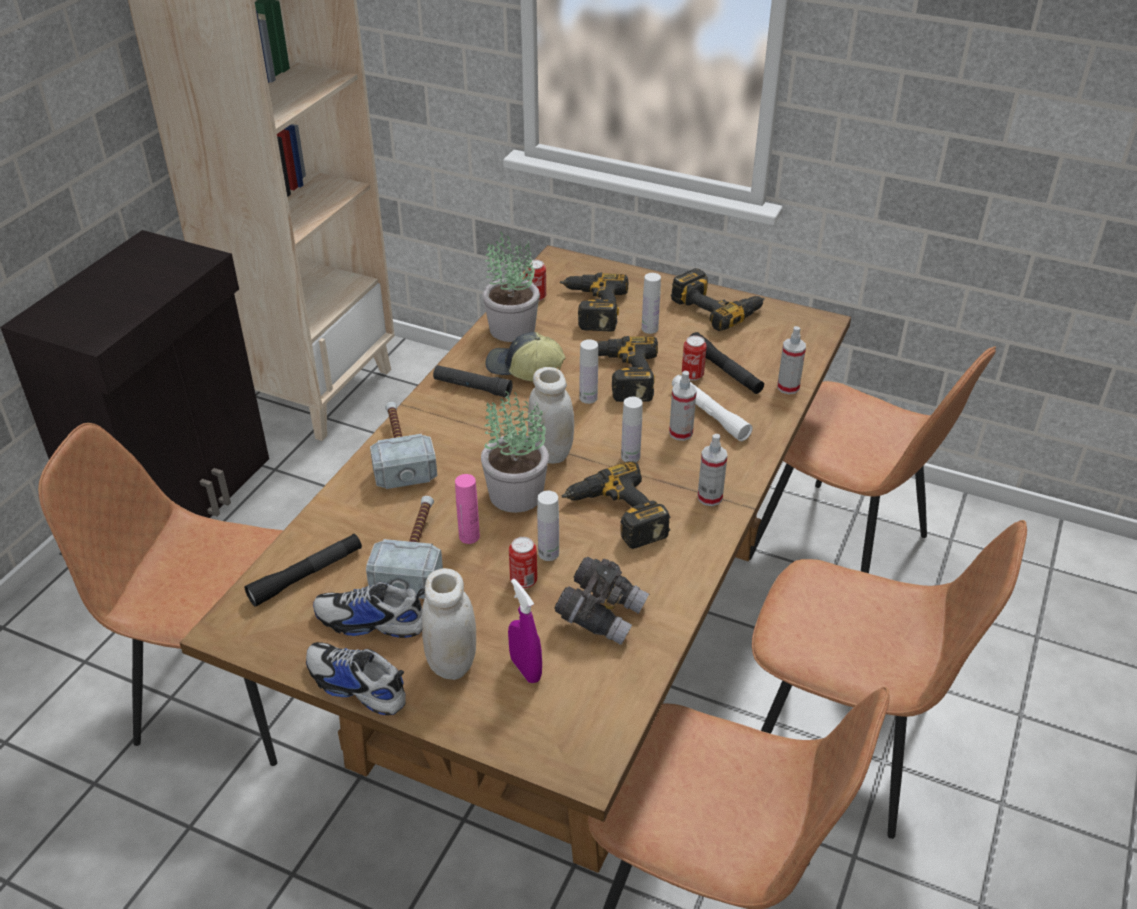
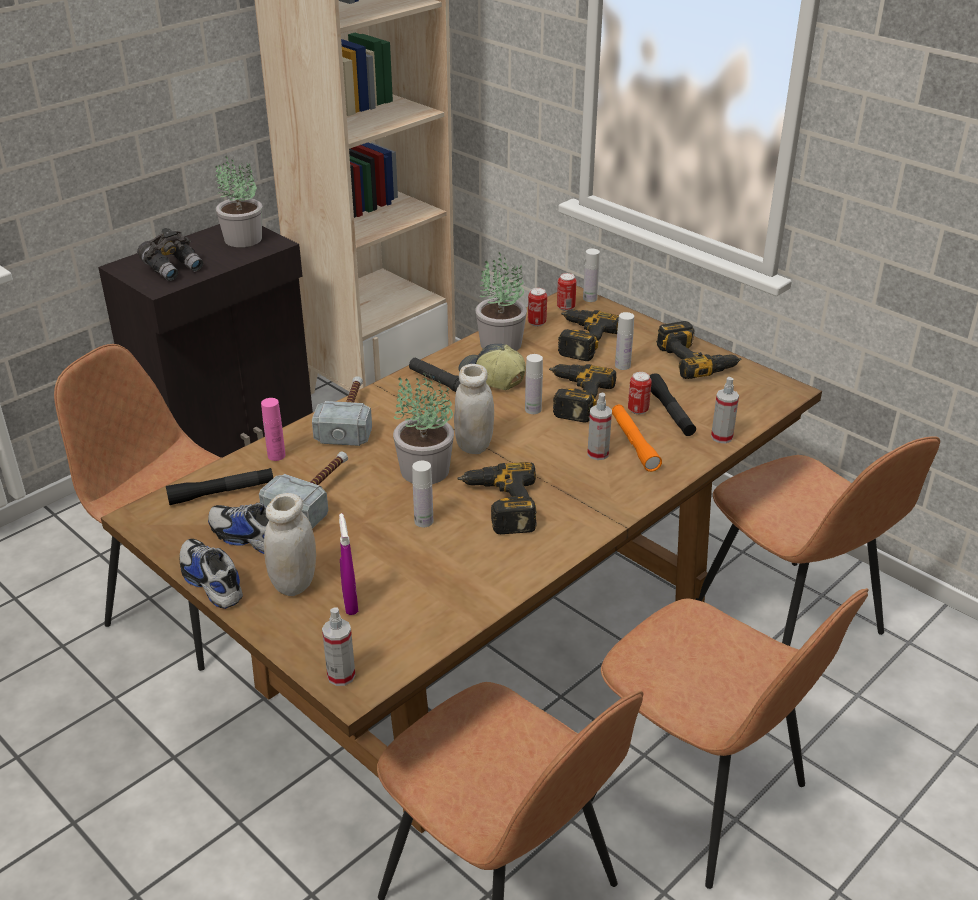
camera: 20 degrees right, 5 degrees down
(160, 259) = (242, 239): none -> potted plant
(469, 536) = (366, 493): pink bottle -> pink bottle (276, 455)
(523, 581) = (390, 537): can -> can (566, 307)
(601, 614) = (439, 578): grey binoculars -> grey binoculars (173, 268)
(630, 457) = (541, 463): white bottle -> white bottle (590, 298)
(709, 413) = (634, 443): white flashlight -> orange flashlight
(709, 497) = (591, 510): spray bottle -> spray bottle (341, 675)

